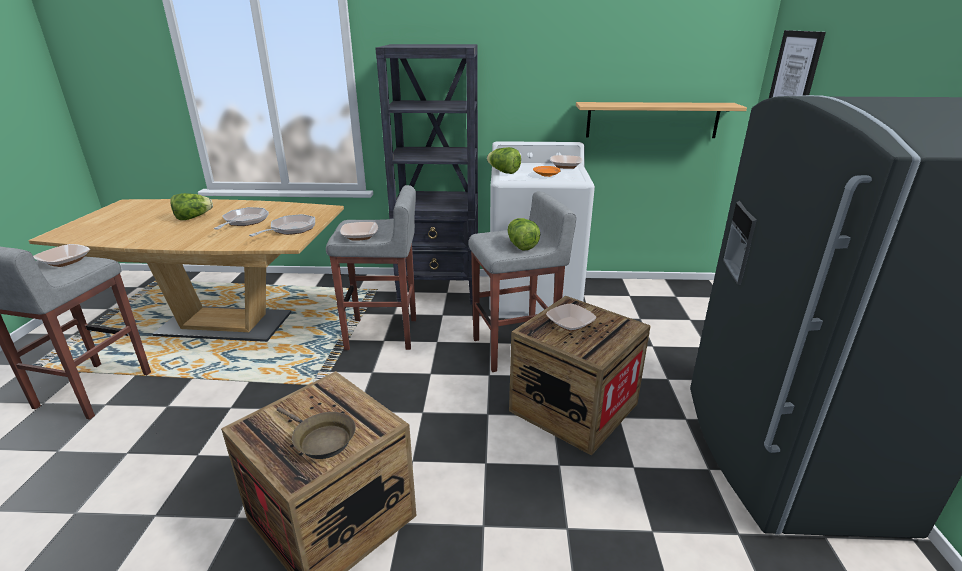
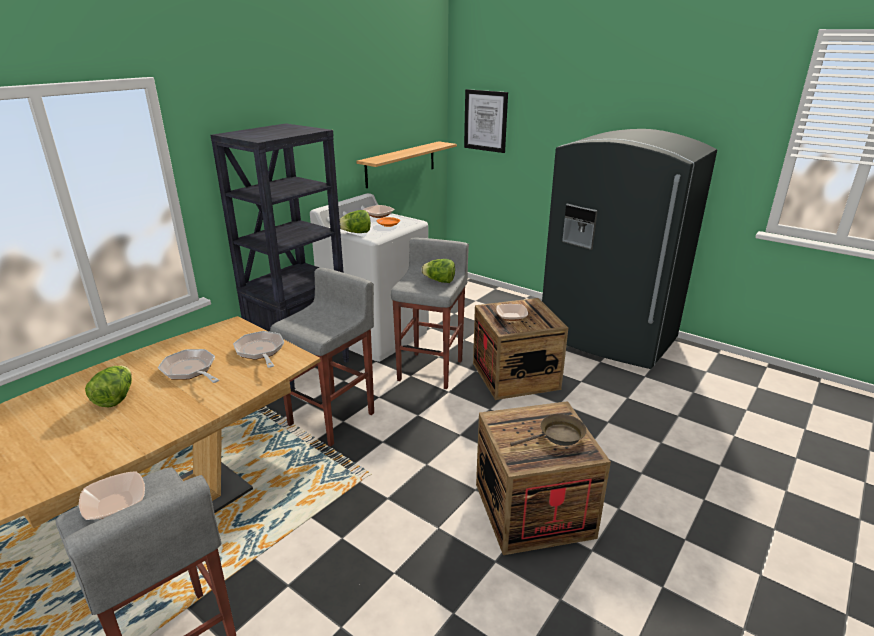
camera: 55 degrees left, 0 degrees up
(360, 236) = (328, 327): bowl -> none

